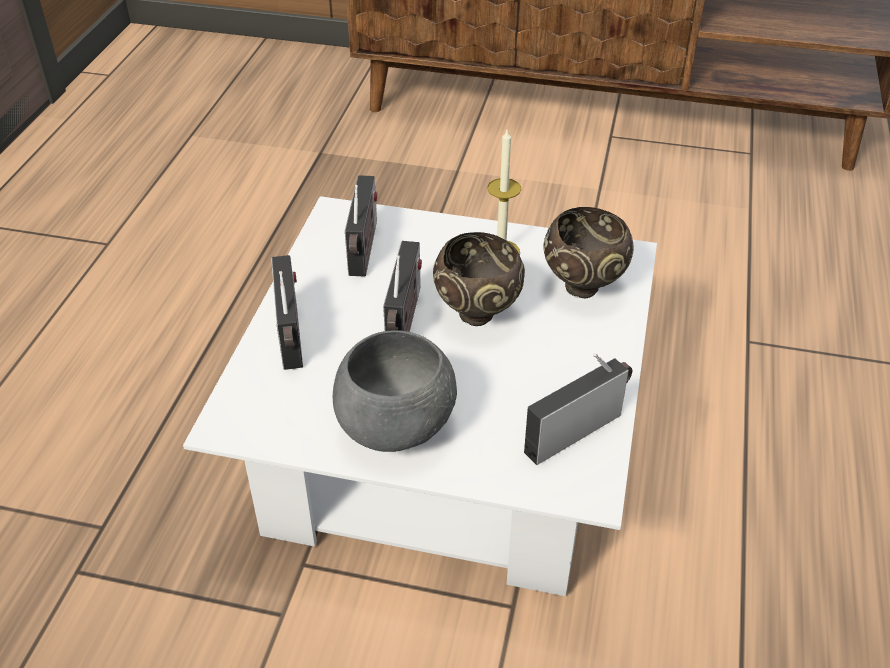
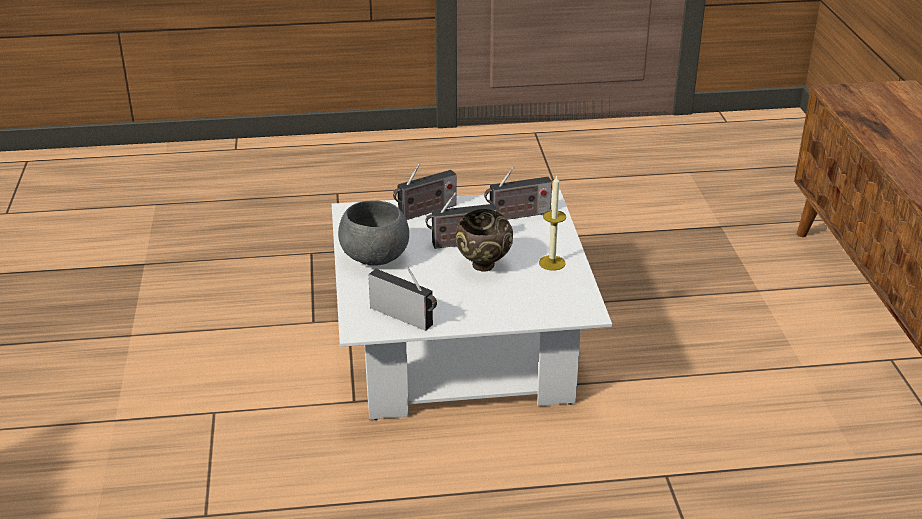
camera: 70 degrees right, 10 degrees down
(584, 287) = (538, 300): brown bowl -> none

